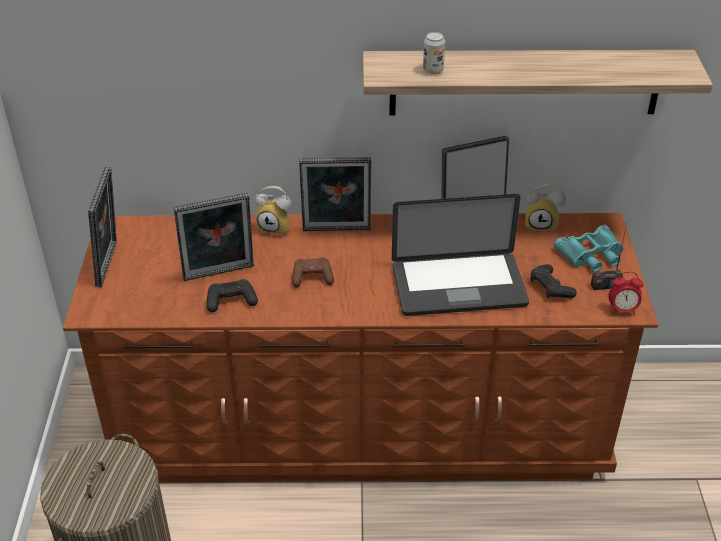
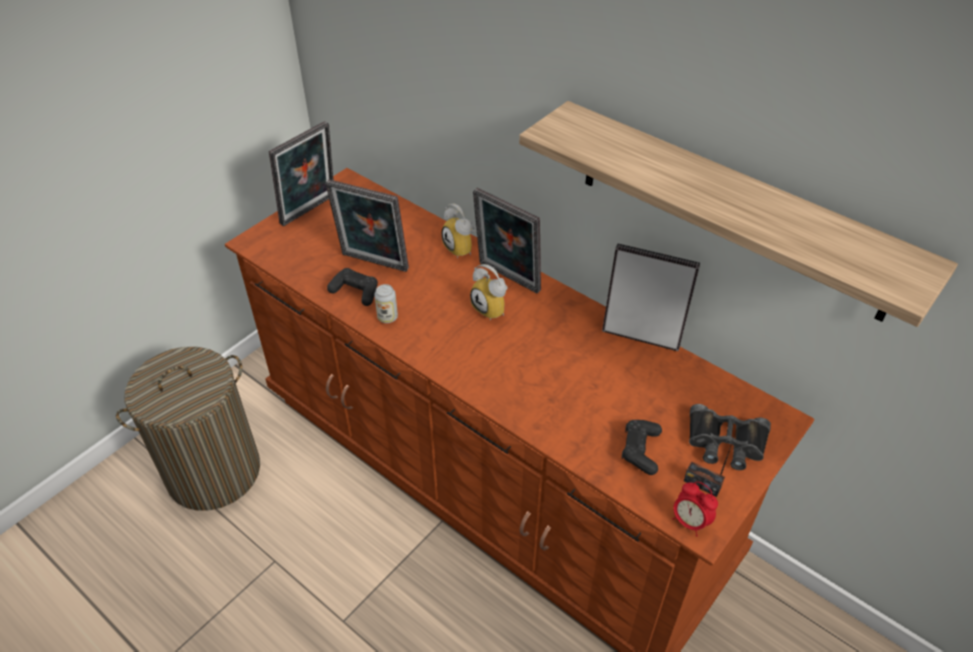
camera: 40 degrees right, 5 degrees up
(312, 278) = (438, 309): brown game controller -> none
(433, 70) = (606, 149): can -> can (387, 317)
(458, 286) = (553, 393): laptop -> none
(541, 225) = (708, 381): alarm clock -> alarm clock (493, 309)
(591, 254) = (725, 443): turquoise binoculars -> black binoculars

